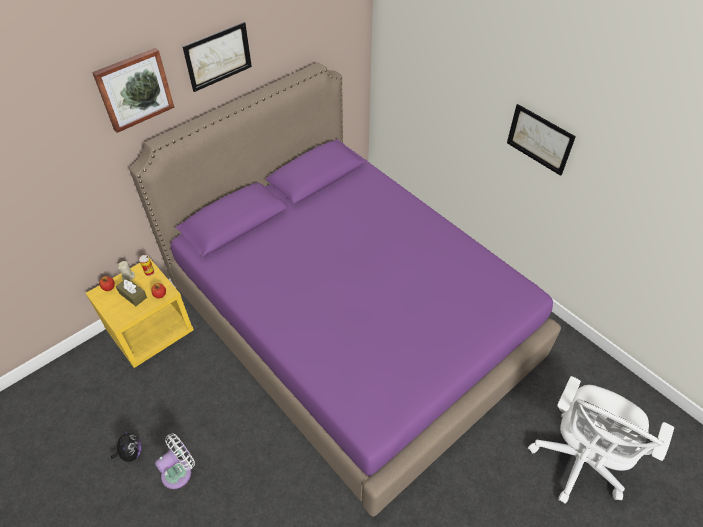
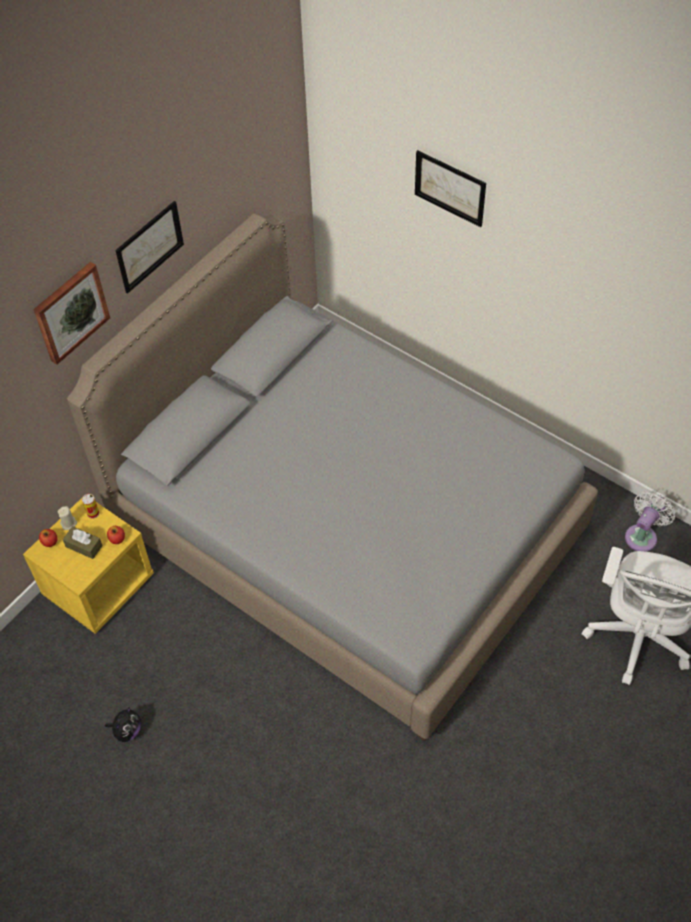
camera: 10 degrees left, 5 degrees up
(131, 453) = (127, 731): plush toy -> plush toy turned 45 degrees clockwise
(179, 471) = (192, 739): white fan -> white fan (642, 535)
(350, 325) = (347, 531): purple bed -> grey bed
(539, 139) = (540, 280): picture -> picture (450, 188)

